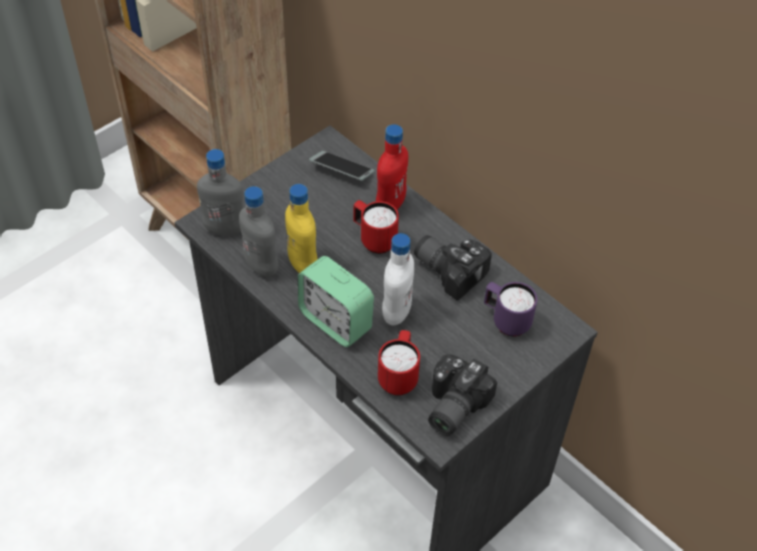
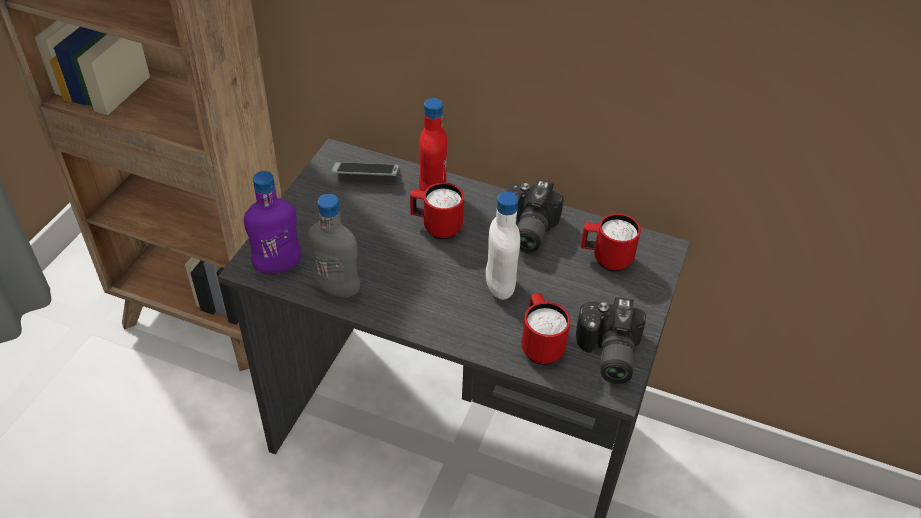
camera: 25 degrees left, 5 degrees down
(225, 229) = (278, 266): grey bottle -> purple bottle
(302, 263) = (379, 272): yellow bottle -> none
(335, 321) = (446, 315): alarm clock -> none
(450, 269) = (525, 230): camera -> camera turned 90 degrees counterclockwise
(506, 321) = (605, 259): purple mug -> red mug

